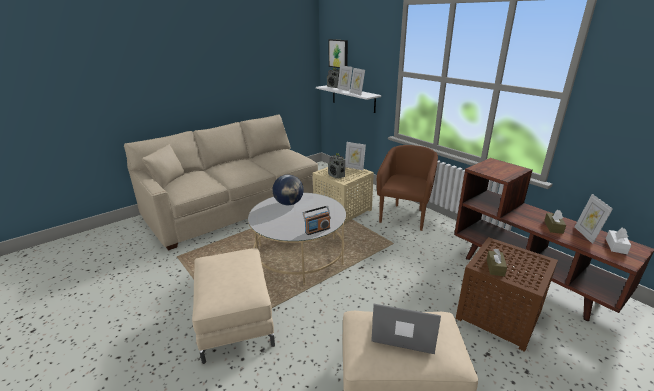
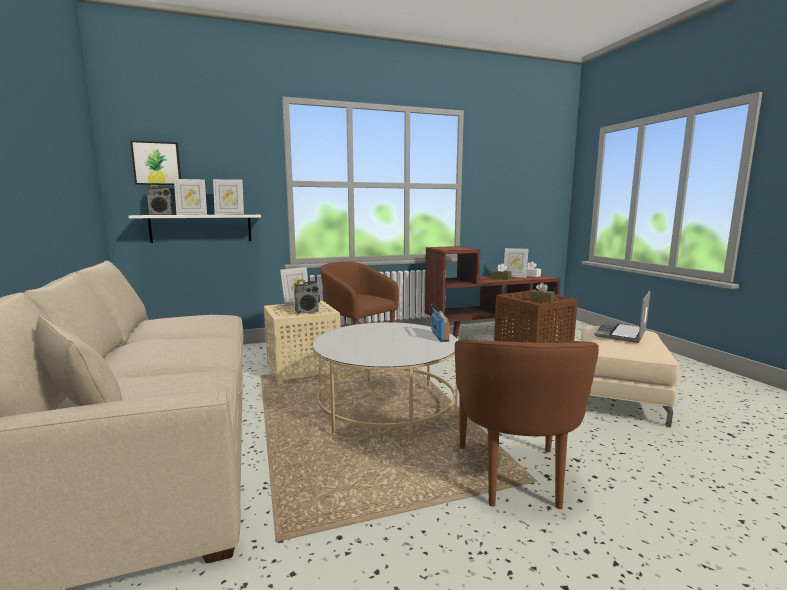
camera: 70 degrees left, 15 degrees down
(235, 319) = (514, 475): beige ottoman -> brown armchair
(289, 203) = (350, 341): globe -> none

